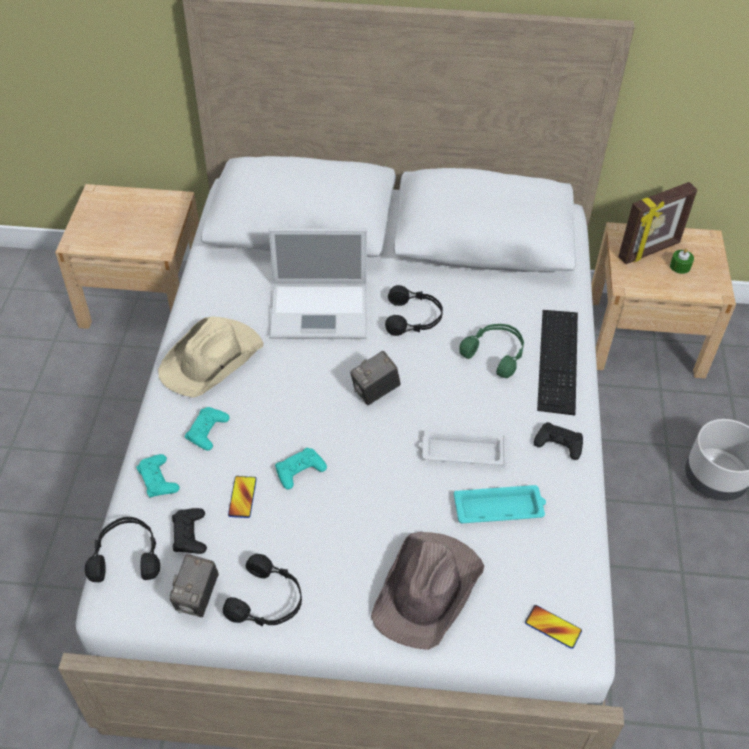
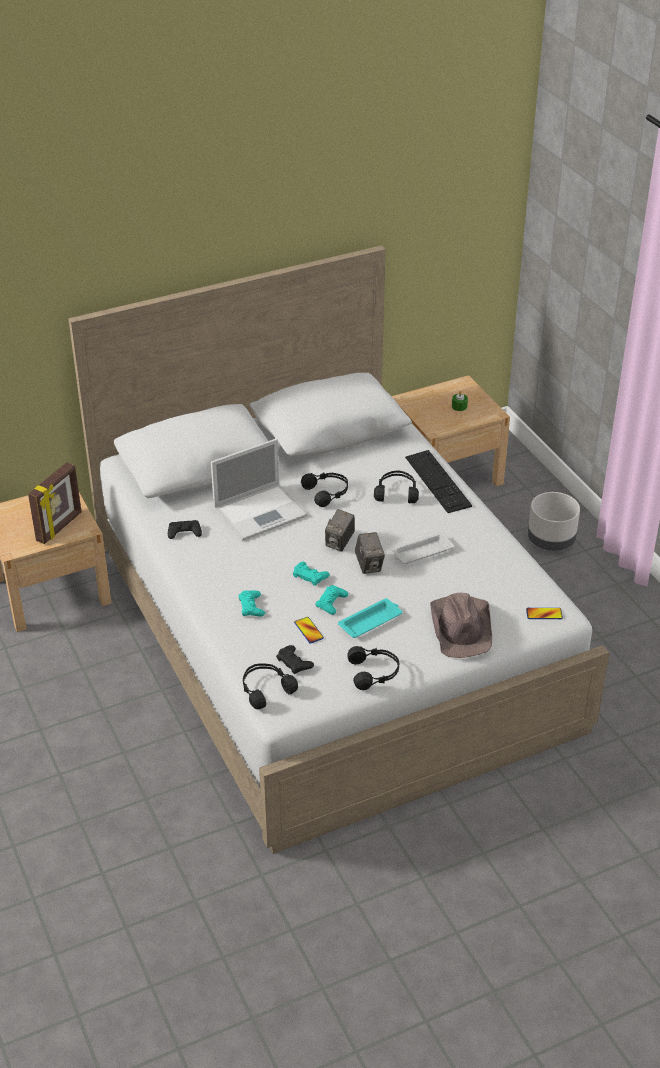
camera: 30 degrees left, 10 degrees down
(158, 479) = (245, 644): turquoise game controller -> turquoise game controller (310, 576)
(197, 598) = (330, 690): camera -> camera (369, 565)
(213, 359) = (215, 567): beige hat -> none
(495, 354) = (396, 492): green headphones -> black headphones
(500, 508) = (468, 571): turquoise tray -> turquoise tray (371, 621)
(559, 444) = (474, 525): black game controller -> black game controller (184, 532)
(649, 251) = (433, 404): picture frame -> picture frame (60, 527)

